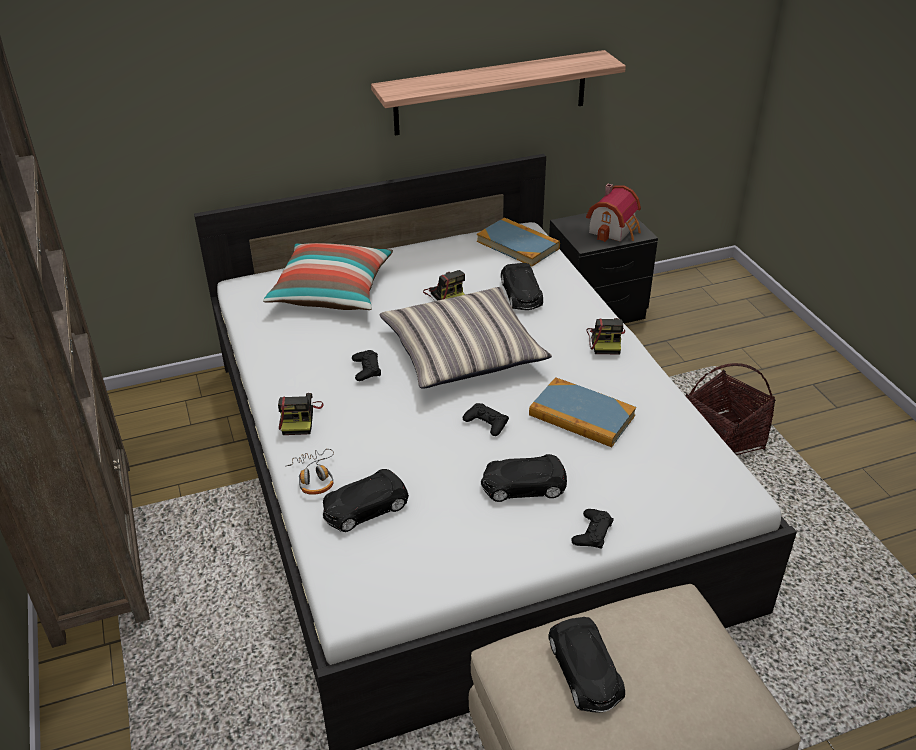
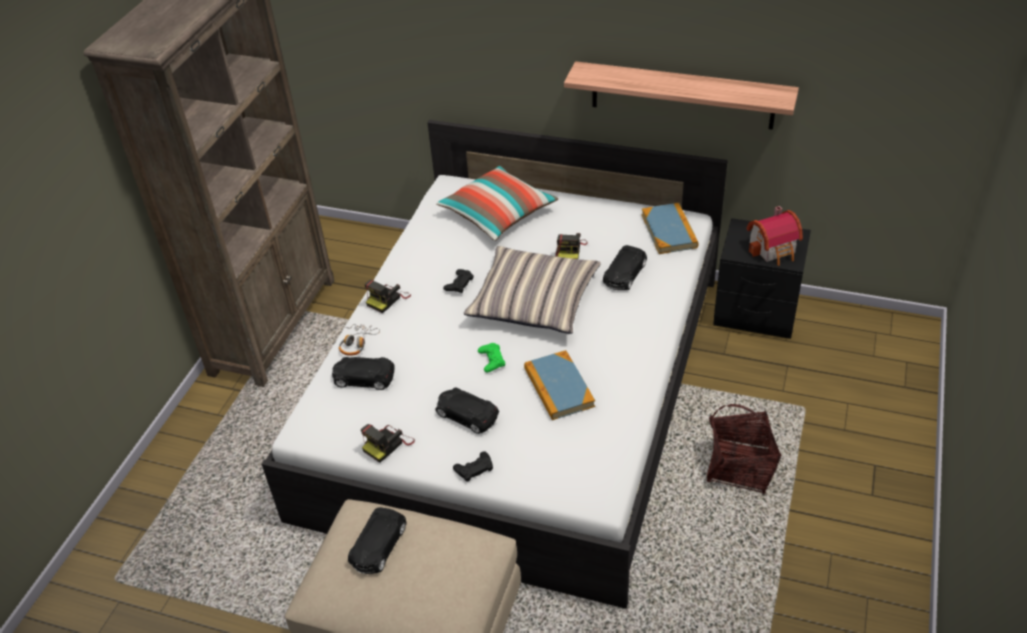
camera: 40 degrees right, 5 degrees up
(486, 423) = (491, 360): black game controller -> green game controller
(606, 341) = (642, 340): camera -> camera (388, 444)

